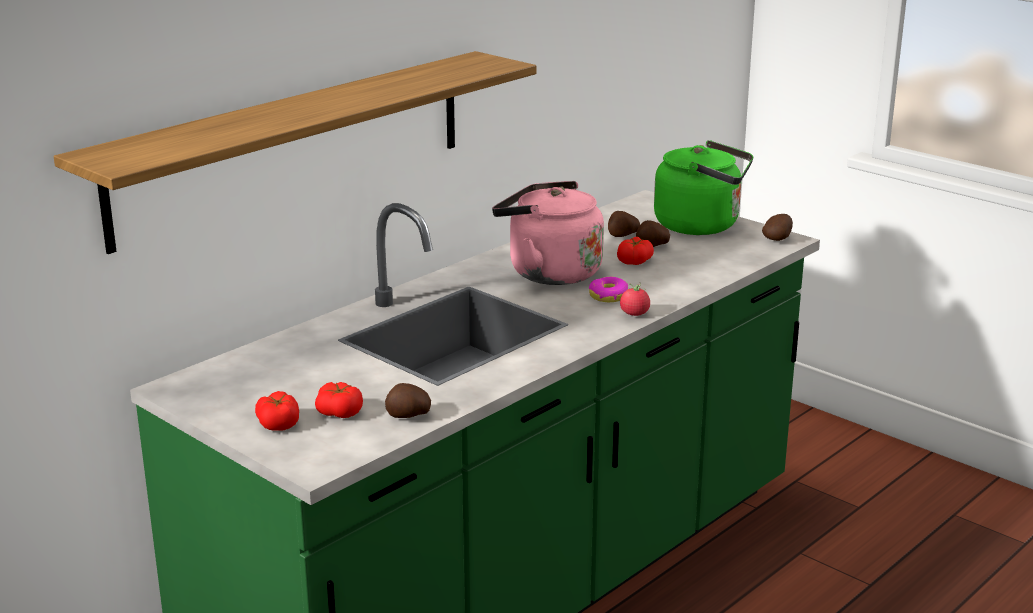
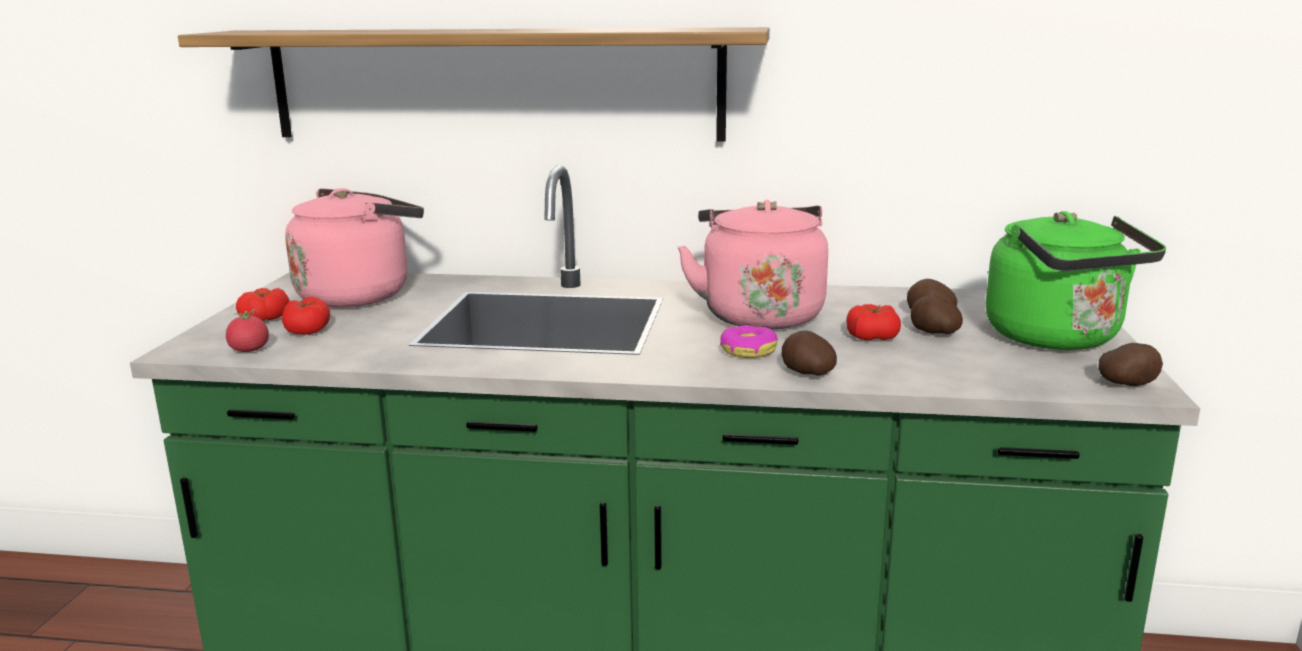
camera: 55 degrees right, 5 degrees down
(272, 377) = (360, 294): none -> pink kettle
(408, 416) = (323, 352): potato -> potato (807, 373)
(634, 313) = (722, 373): tomato -> tomato (249, 350)

